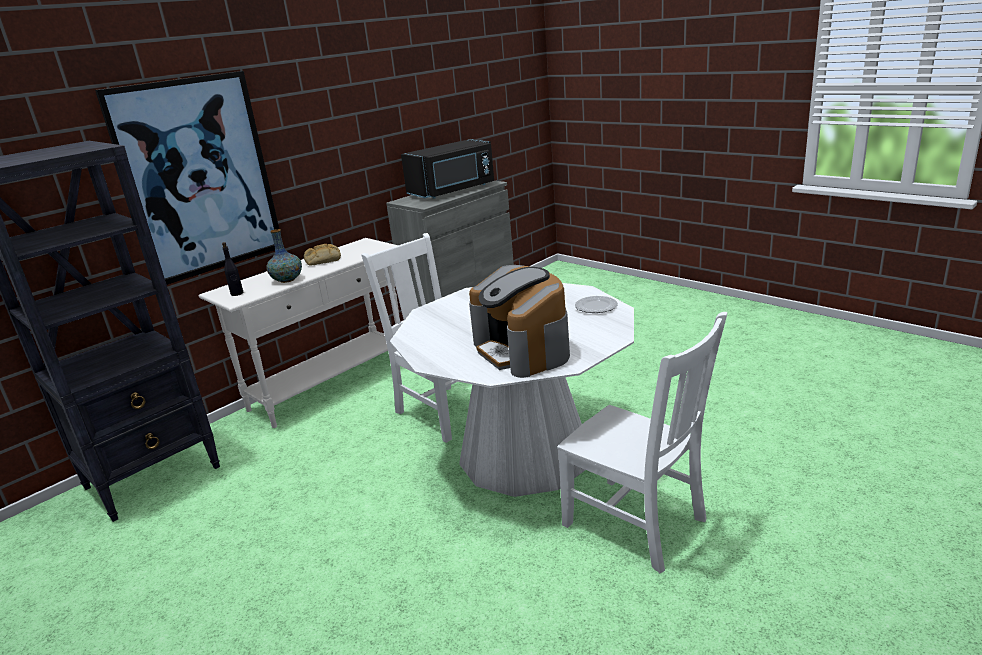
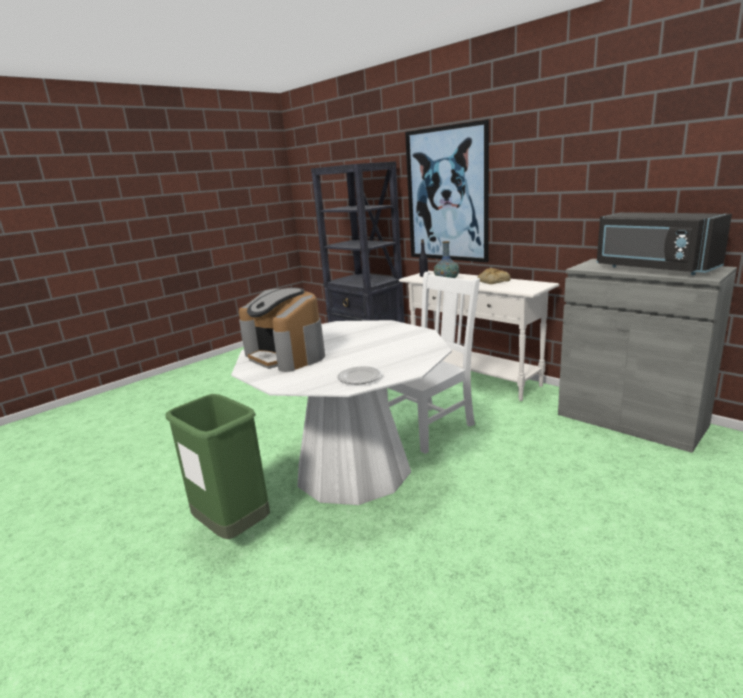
camera: 90 degrees right, 5 degrees down
(522, 350) = (286, 355): coffee machine -> coffee machine turned 105 degrees counterclockwise
(638, 524) = (232, 528): white chair -> green trash can

